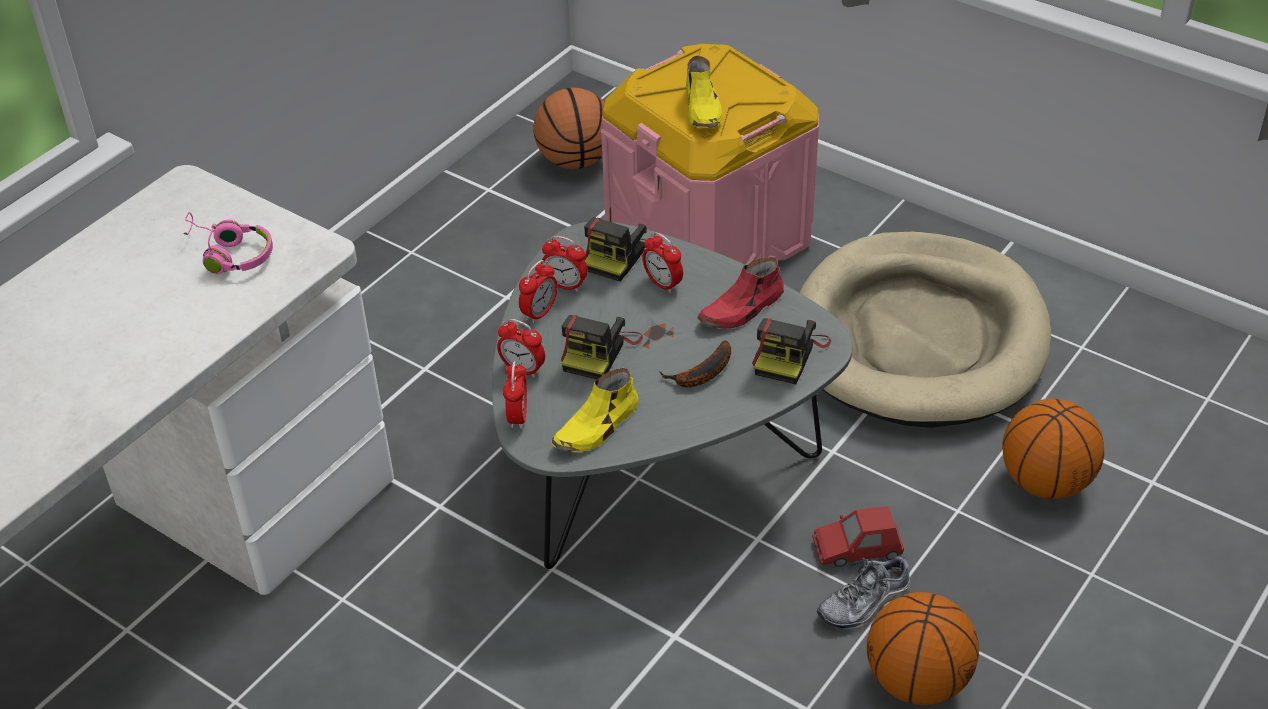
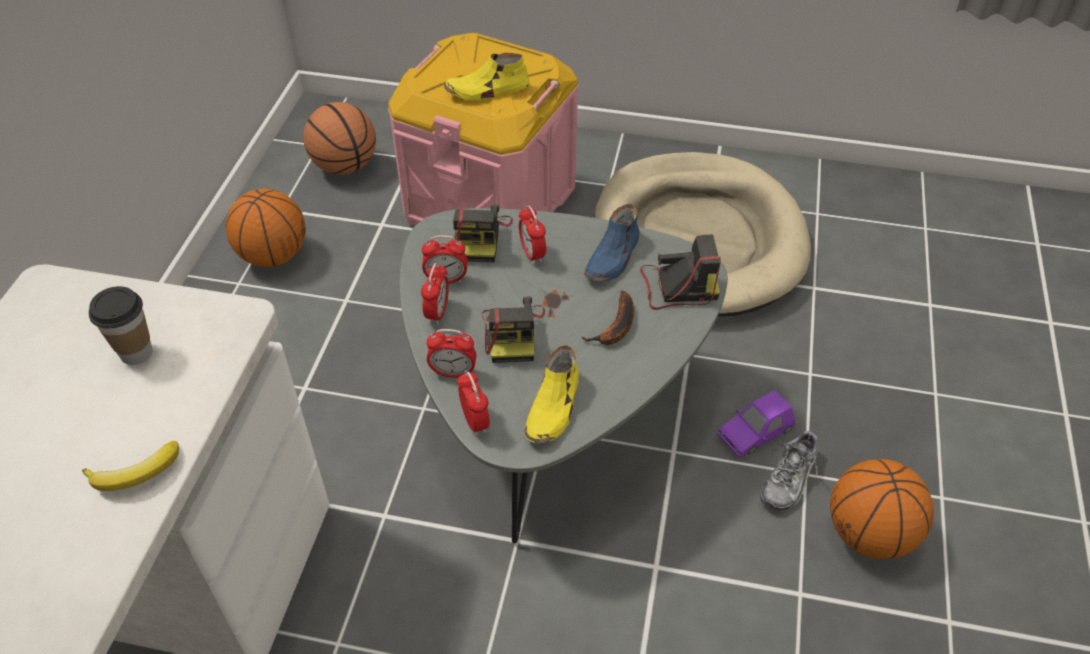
camera: 25 degrees left, 5 degrees up
(184, 344) = (136, 474): none -> banana
(228, 254) = (136, 352): pink headphones -> cup
(663, 284) = (532, 254): alarm clock -> alarm clock turned 45 degrees clockwise
(703, 109) = (487, 90): yellow shoe -> yellow shoe turned 105 degrees clockwise
(742, 309) = (613, 257): red shoe -> blue shoe
(788, 354) = (677, 287): camera -> camera turned 90 degrees counterclockwise
(857, 548) = (755, 432): red toy car -> purple toy car
(1045, 482) = (858, 329): basketball -> basketball (273, 256)

